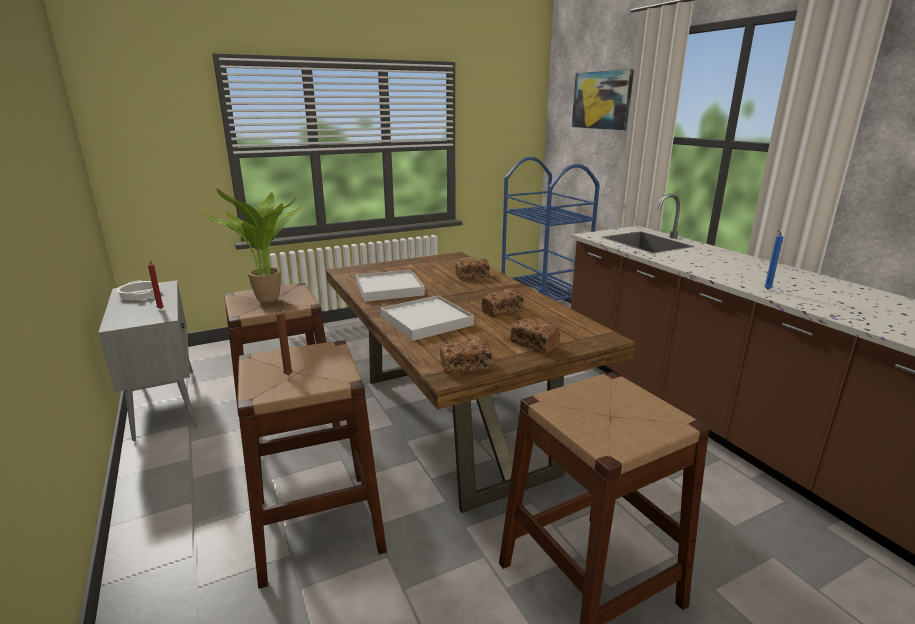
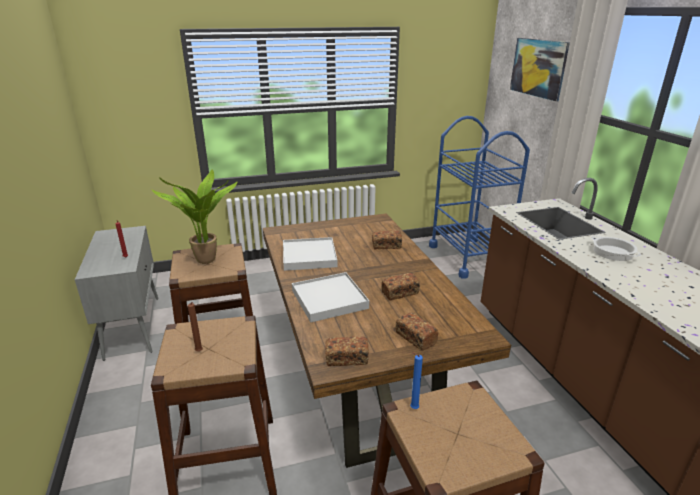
camera: 10 degrees right, 5 degrees up
(139, 294) = (113, 239): cooking pot -> cooking pot (612, 252)
(766, 289) = (656, 301): blue candle -> blue candle (413, 409)

